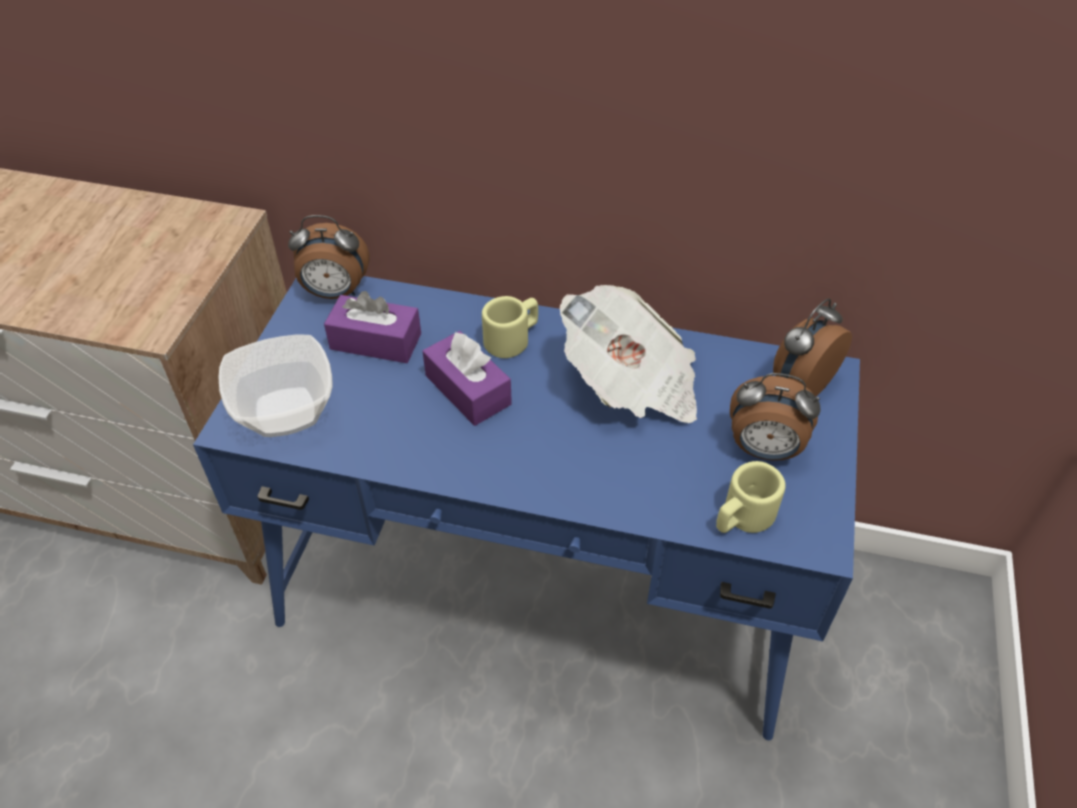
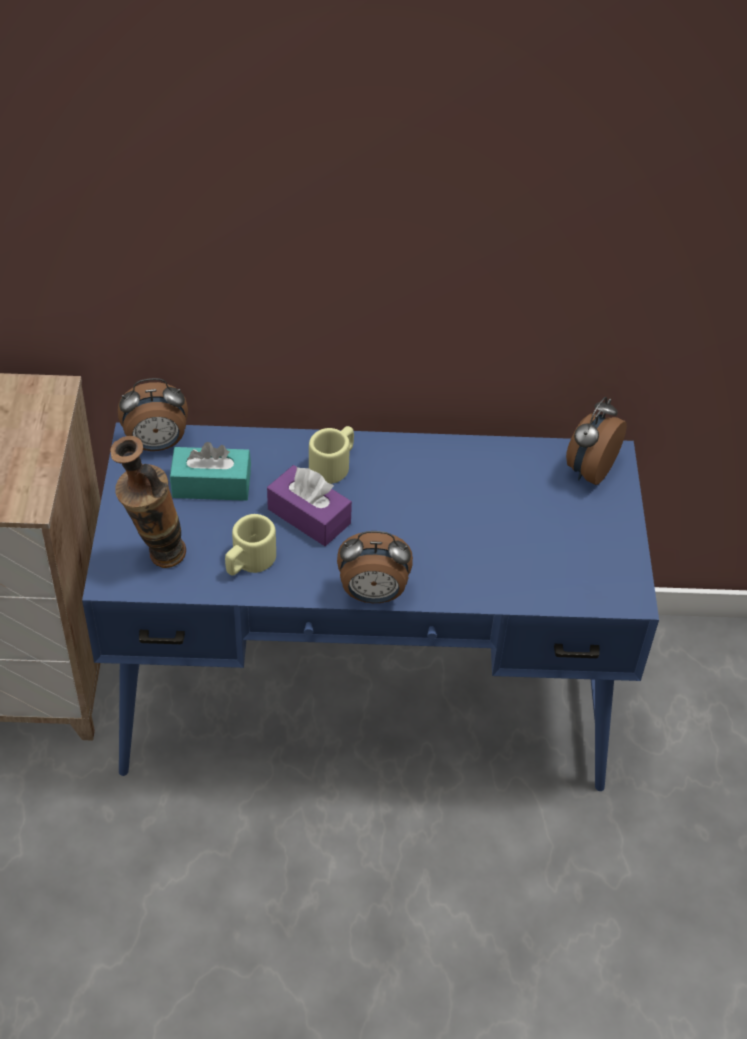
camera: 15 degrees left, 0 degrees up
(287, 413) = (156, 560): bowl -> vase
(376, 341) = (211, 485): purple tissue box -> turquoise tissue box
(631, 383) = (448, 490): newspaper -> none
(742, 517) = (565, 587): beige mug -> beige mug (249, 562)
(764, 450) = (571, 530): alarm clock -> alarm clock (373, 594)

